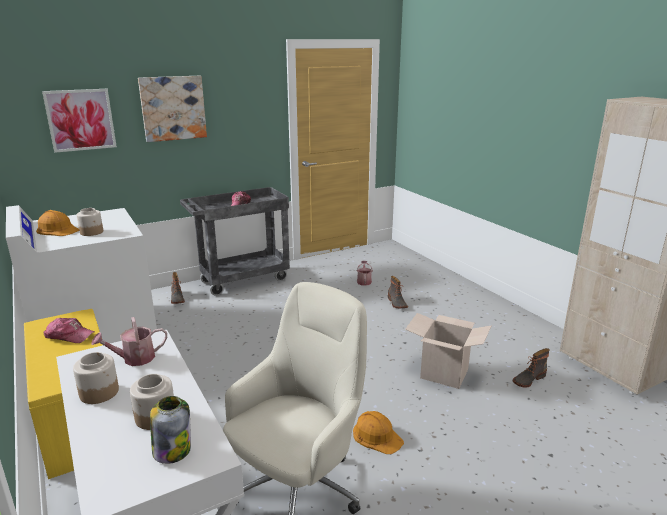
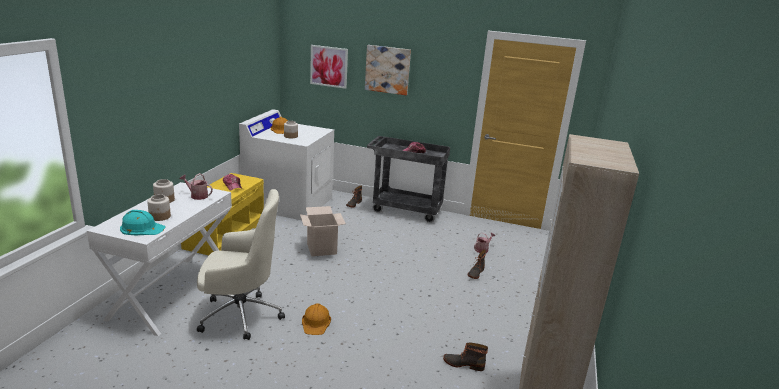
camera: 45 degrees right, 0 degrees up
(172, 449) = (142, 228): jar -> turquoise hard hat
(444, 373) = (415, 324): cardboard box -> cardboard box (321, 249)

